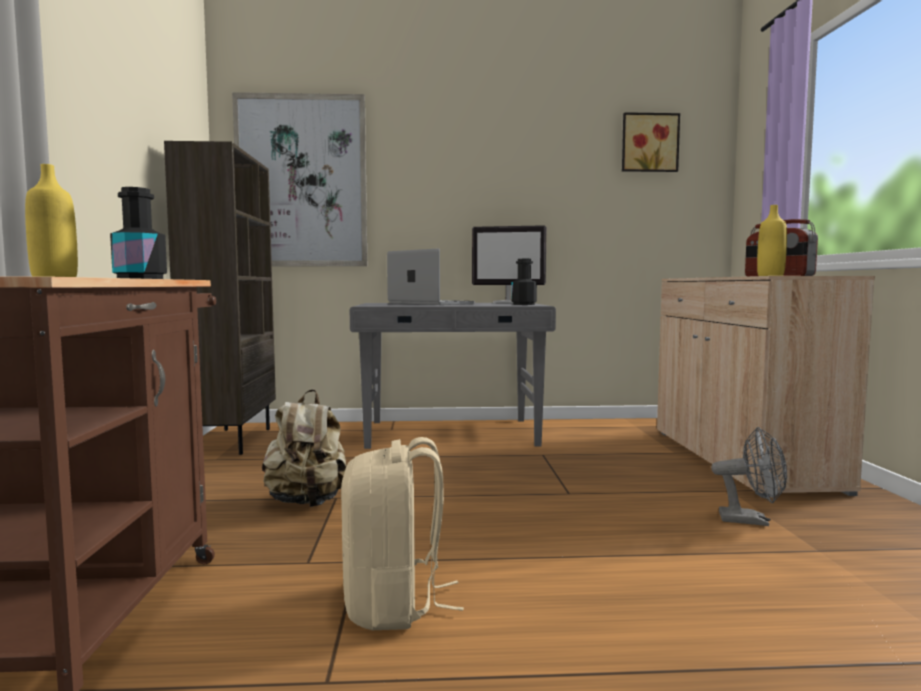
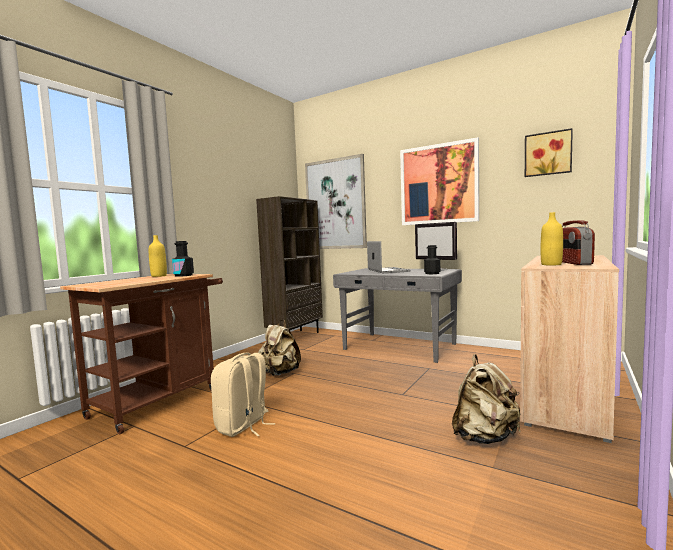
camera: 35 degrees right, 0 degrees up
(498, 167) = (438, 184): none -> picture
(751, 520) = (484, 437): grey fan -> beige backpack

